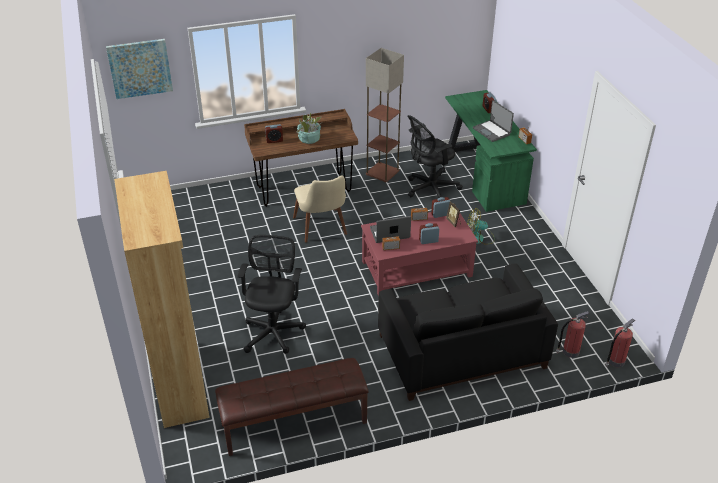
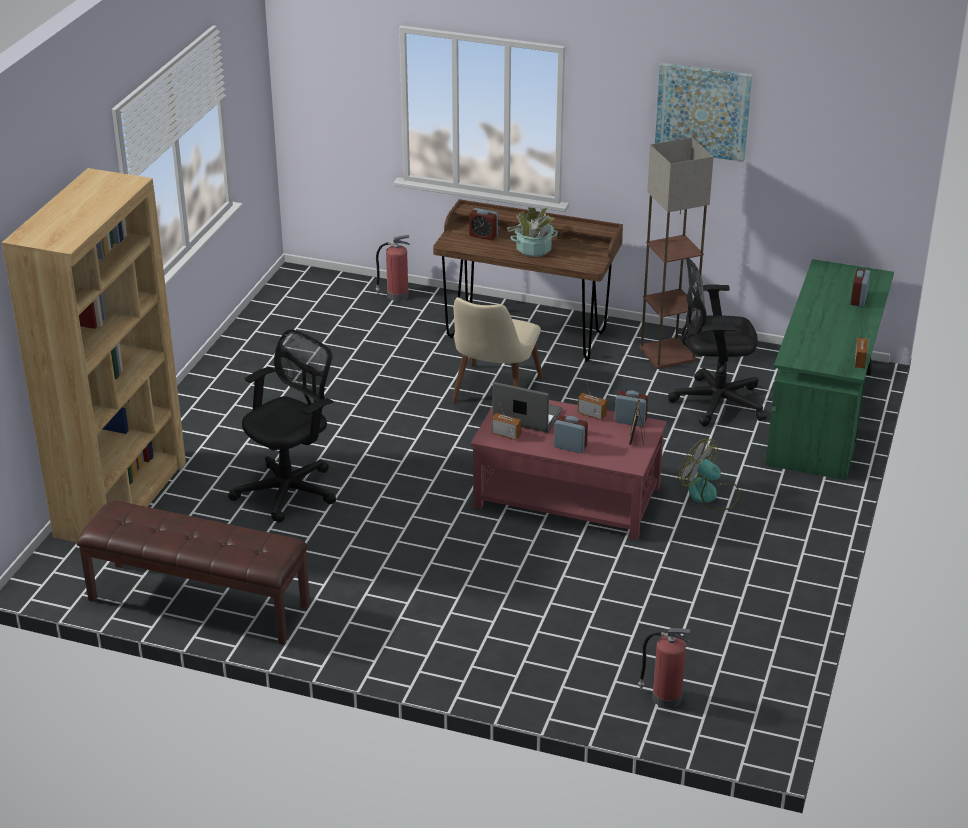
camera: 35 degrees right, 5 degrees down
(140, 68) = (327, 68): picture -> picture (703, 111)
(461, 351) = (506, 622): black sofa -> none
(492, 131) = (822, 331): laptop -> none
(615, 361) = (721, 742): fire extinguisher -> fire extinguisher (396, 295)

